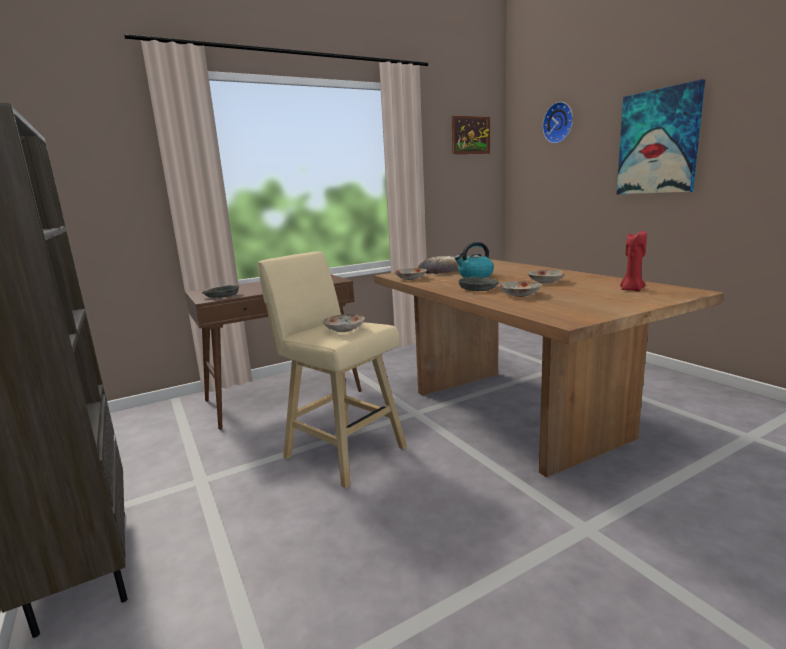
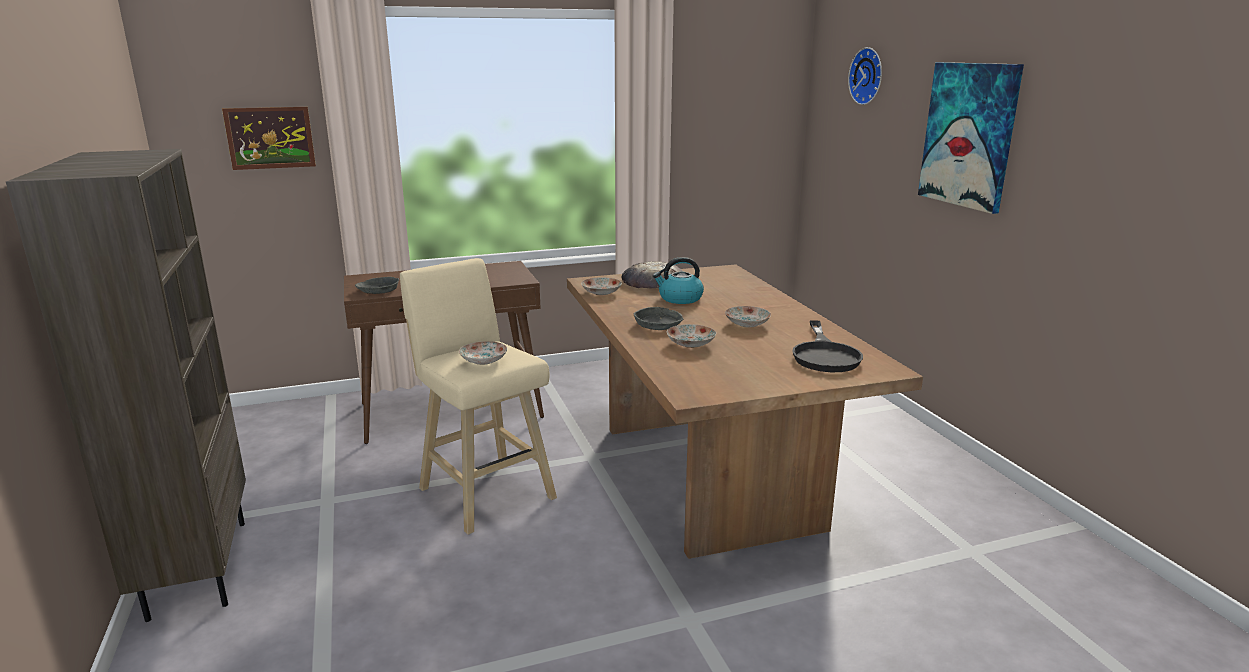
camera: 10 degrees right, 5 degrees up
(470, 135) = (752, 77): picture -> picture (270, 138)
(631, 289) = (825, 355): red candle -> black frying pan

